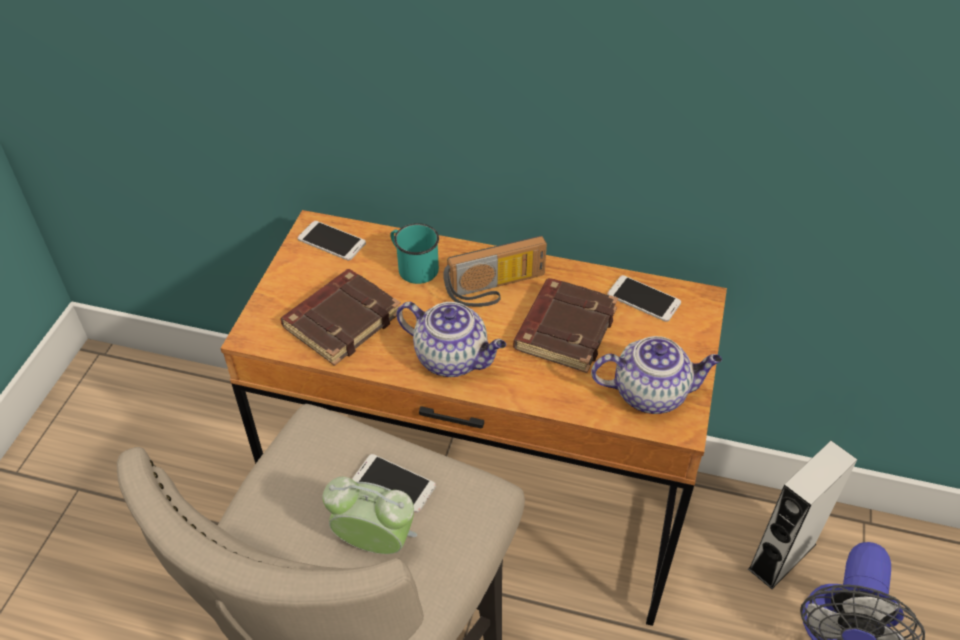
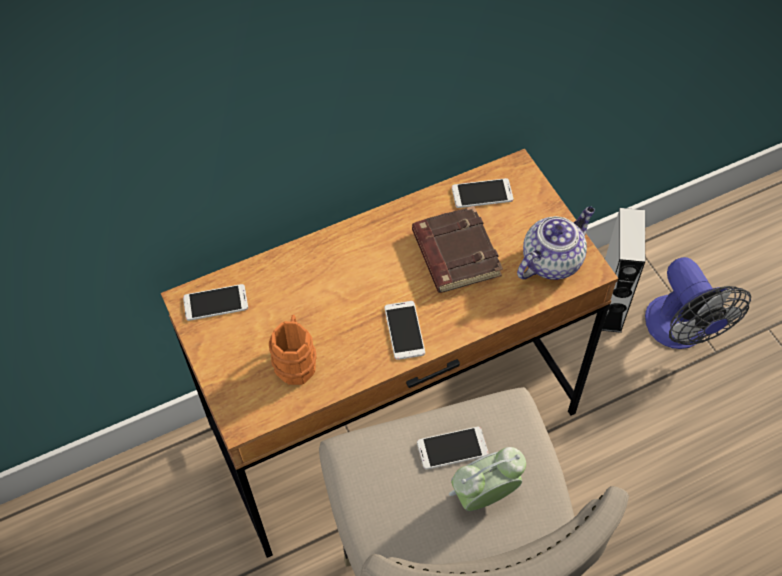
camera: 40 degrees left, 10 degrees up
(342, 320) = (295, 360): brown book -> orange mug
(413, 267) = (301, 280): turquoise mug -> none
(453, 358) = (404, 330): teapot -> phone
(496, 289) = (379, 256): radio -> none

